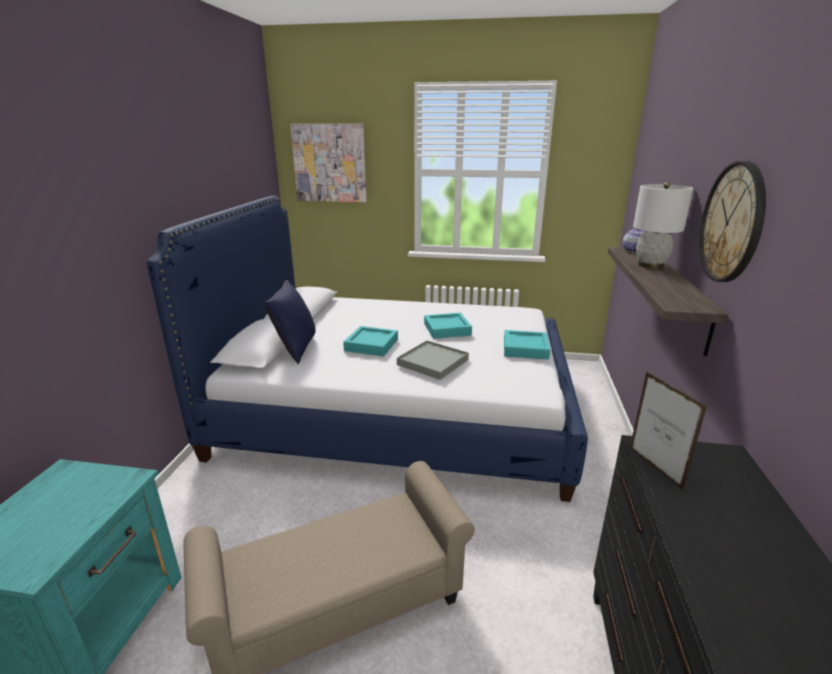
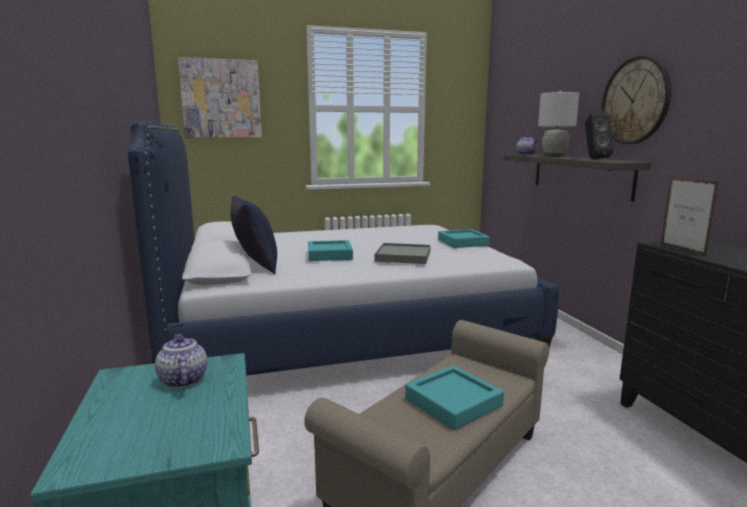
camera: 25 degrees left, 10 degrees down
(88, 489) = (182, 379): none -> teapot
(447, 329) = (383, 240): turquoise tray -> turquoise tray (453, 402)
(654, 468) = (682, 249): picture frame -> picture frame turned 150 degrees counterclockwise
(674, 287) = (594, 159): none -> black speaker

